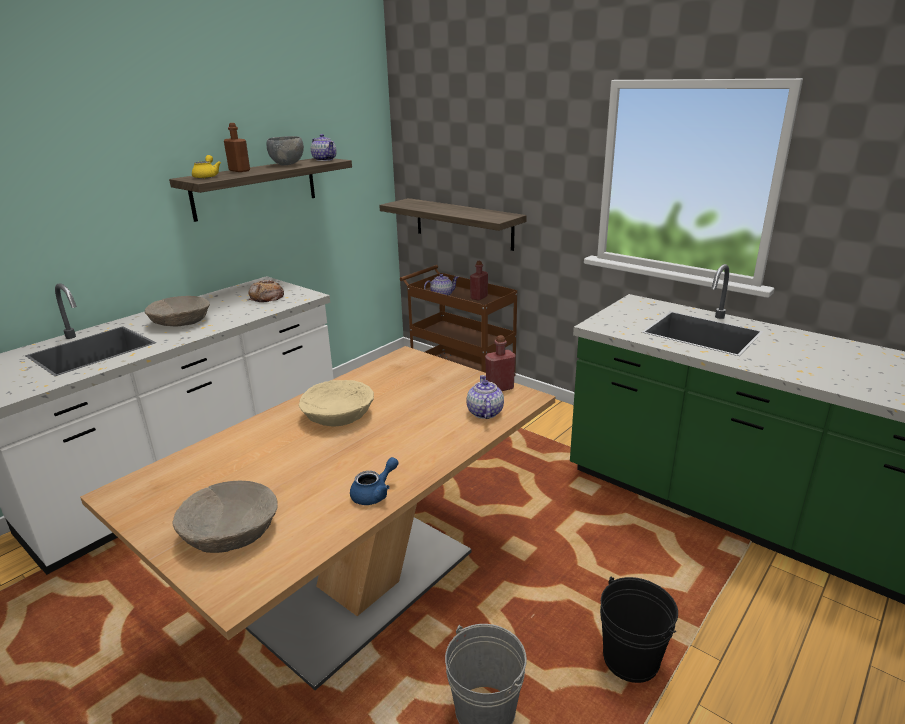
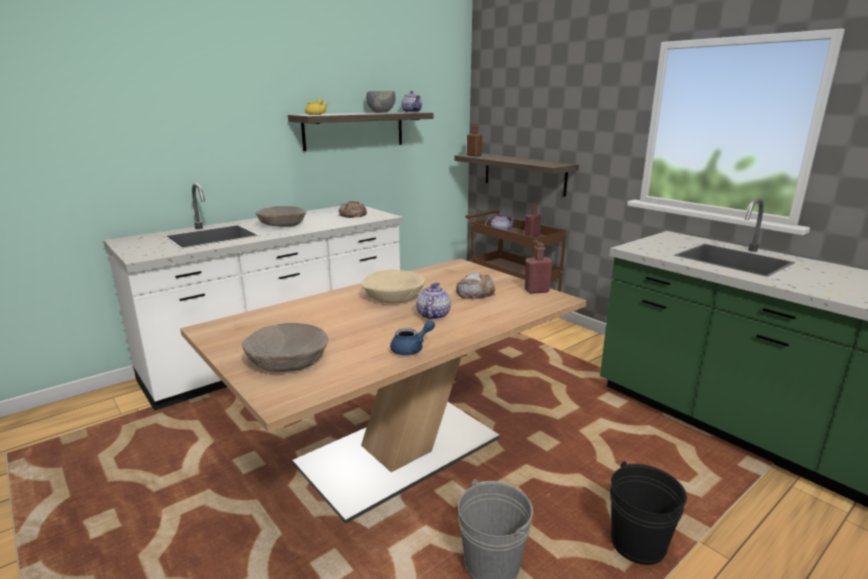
camera: 10 degrees right, 5 degrees down
(239, 170) = (342, 113): brown bottle -> brown bottle (474, 155)
(432, 398) = (475, 292): none -> bread
(484, 413) = (519, 306): teapot -> teapot (432, 315)

